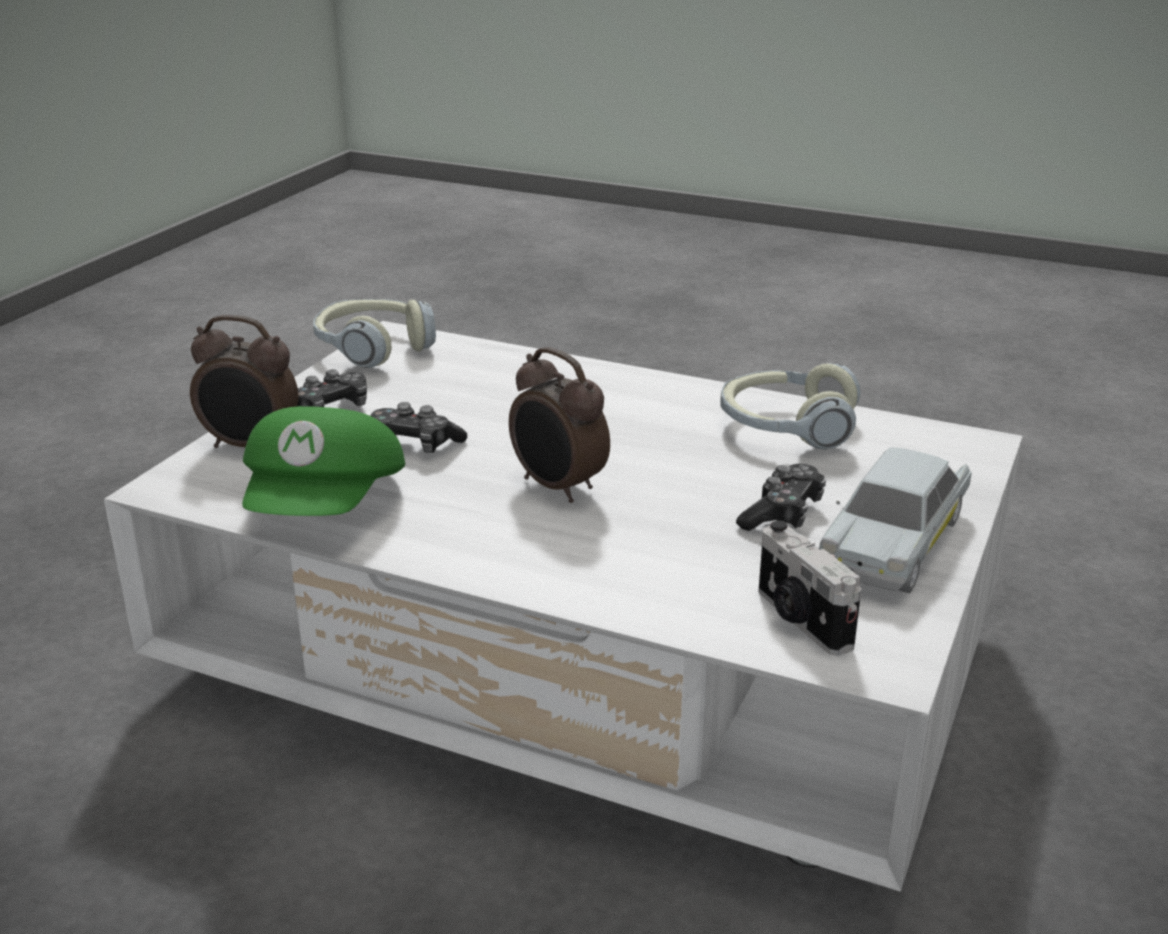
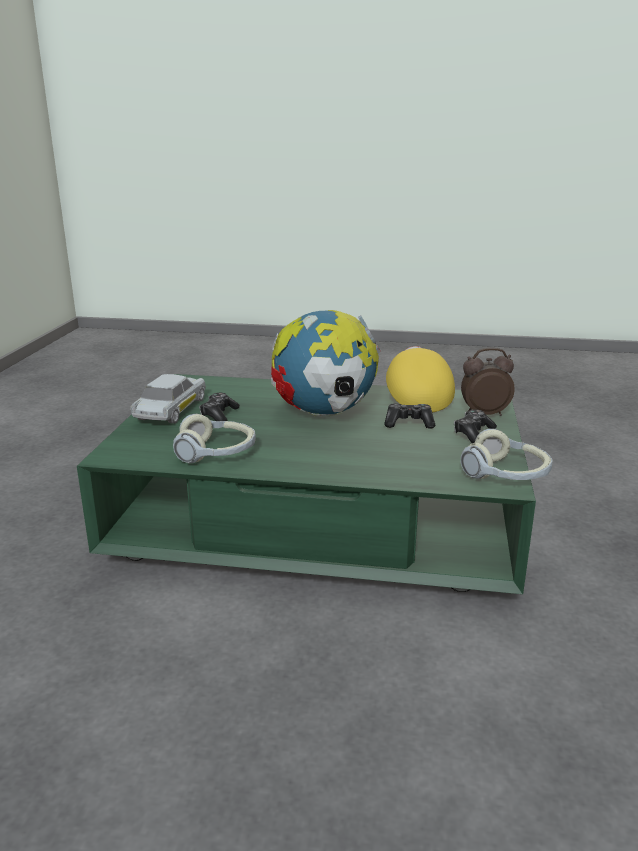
camera: 165 degrees right, 5 degrees down
(327, 507) = (416, 397): green cap -> yellow cap
(557, 488) = (324, 414): alarm clock -> globe
(584, 656) = (318, 526): white coffee table -> green coffee table
(800, 620) = (212, 386): camera -> none

